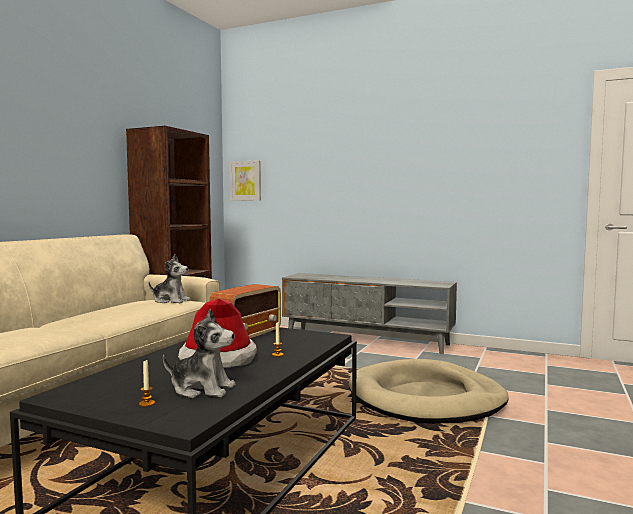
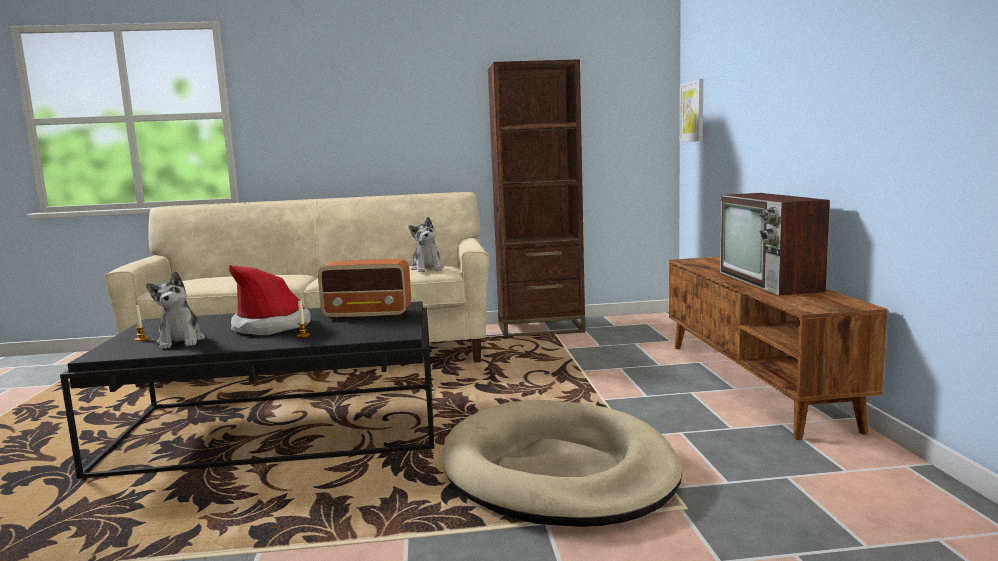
camera: 60 degrees right, 5 degrees up
(366, 340) = (754, 383): grey tv stand -> brown tv stand
(378, 279) = (770, 282): none -> television

